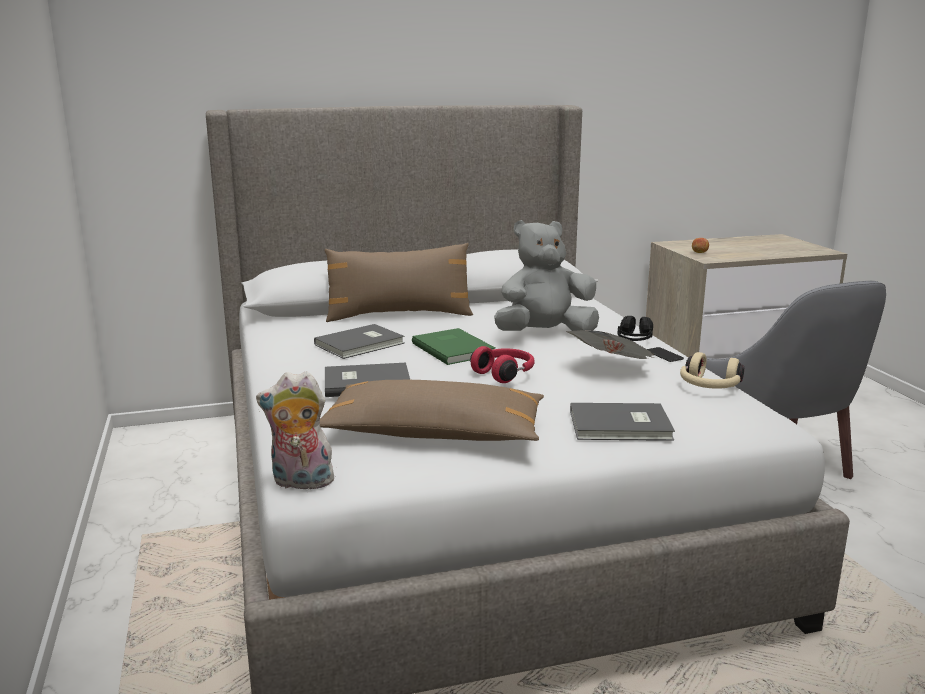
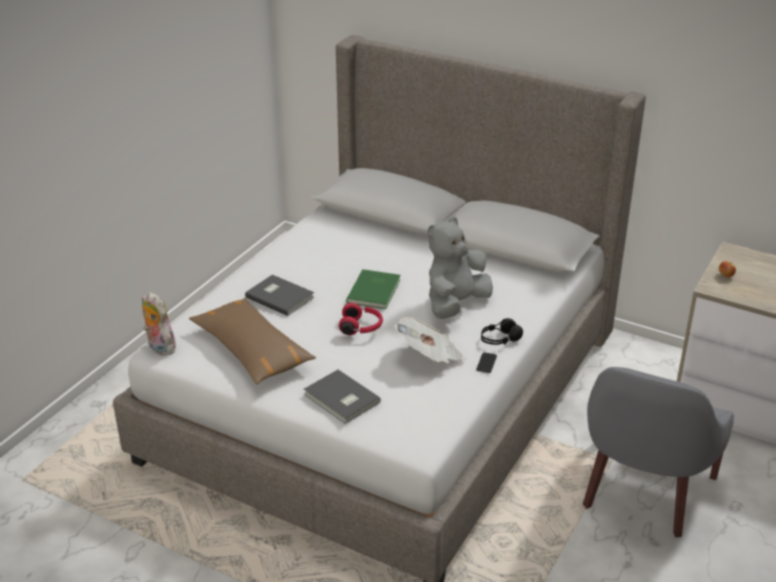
camera: 45 degrees right, 15 degrees up
(361, 344) = (336, 260): grey book -> none
(399, 315) = (406, 241): brown pillow -> none
(544, 334) = (455, 304): grey plush toy -> grey plush toy turned 75 degrees counterclockwise
(709, 387) = (451, 402): beige headphones -> none

